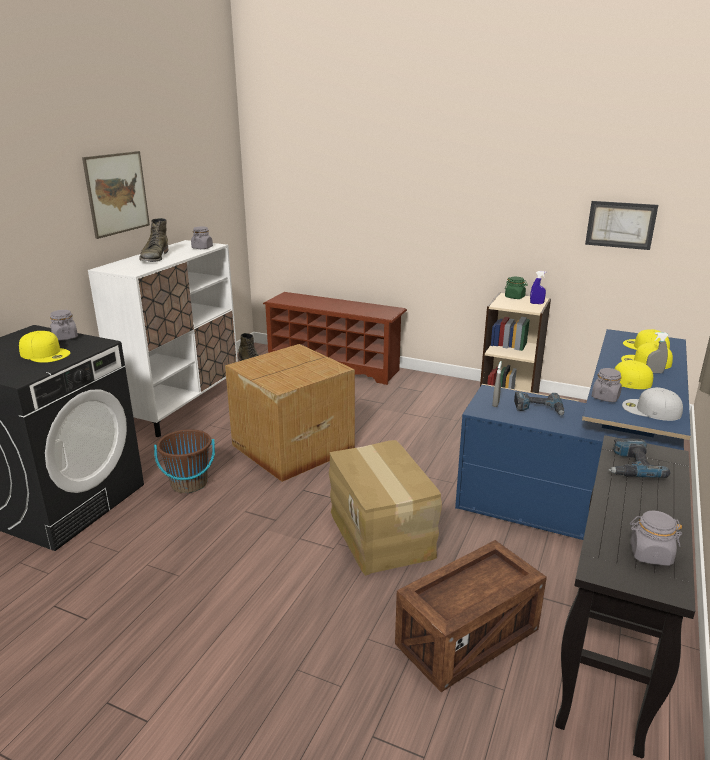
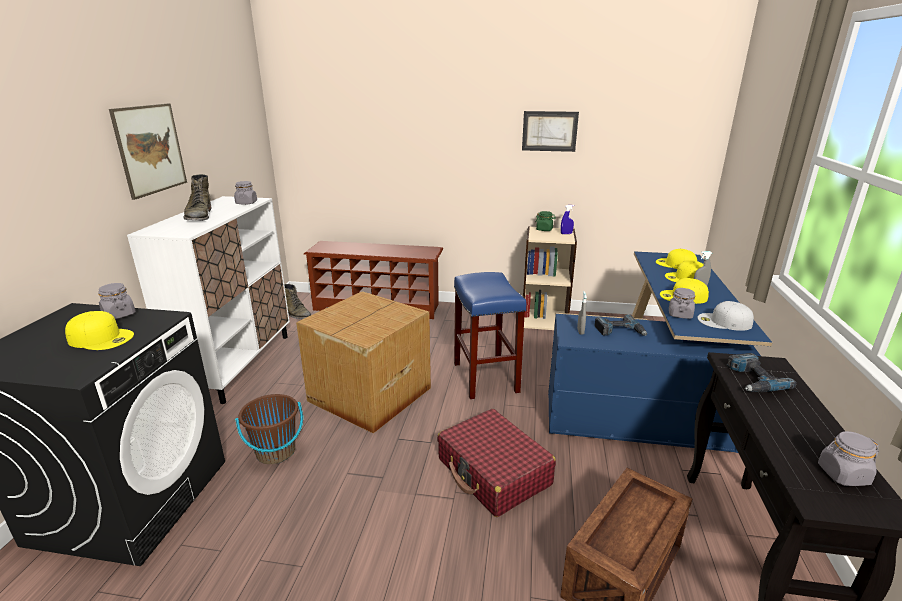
camera: 15 degrees left, 0 degrees up
(382, 533) = (494, 472): cardboard box -> red suitcase
(414, 447) = (484, 377): none -> blue stool
(620, 225) = (631, 160): picture -> picture (549, 131)

